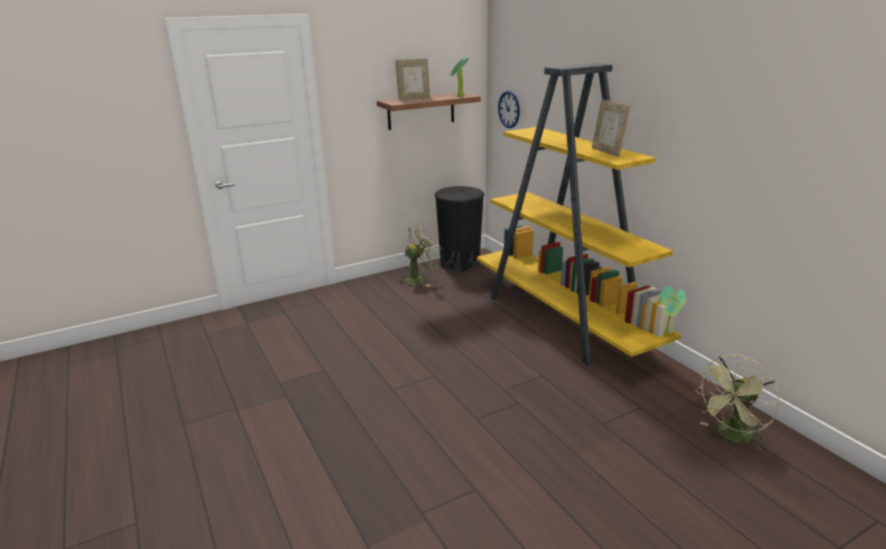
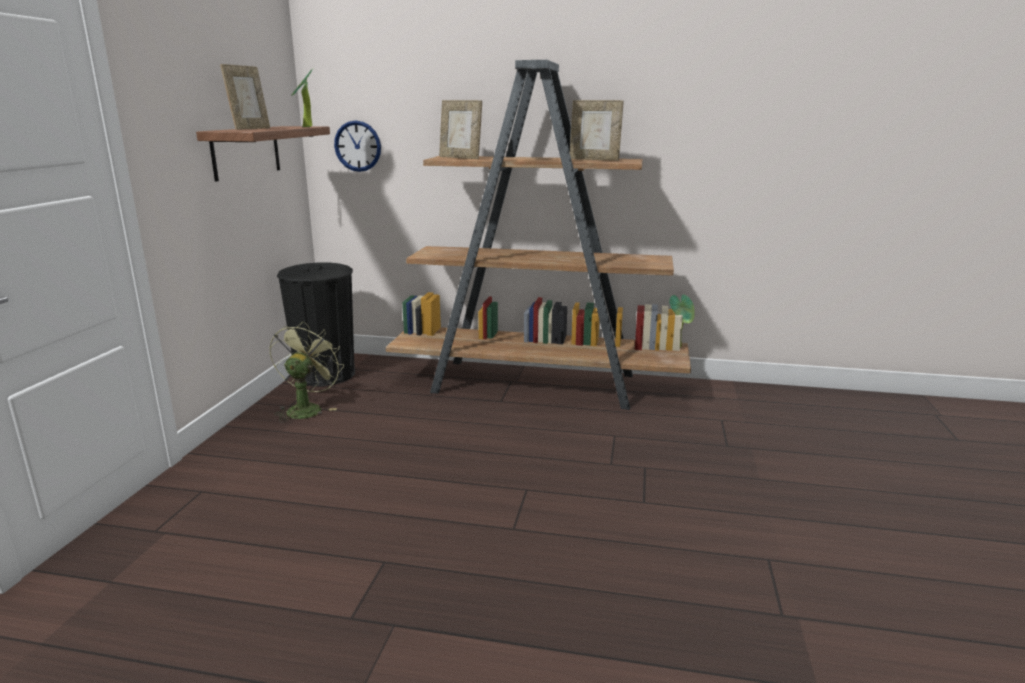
camera: 50 degrees left, 5 degrees down
(532, 133) = (460, 158): none -> picture frame
(563, 321) = (538, 384): yellow bookcase -> brown bookcase
(731, 437) = (799, 409): green fan -> none

